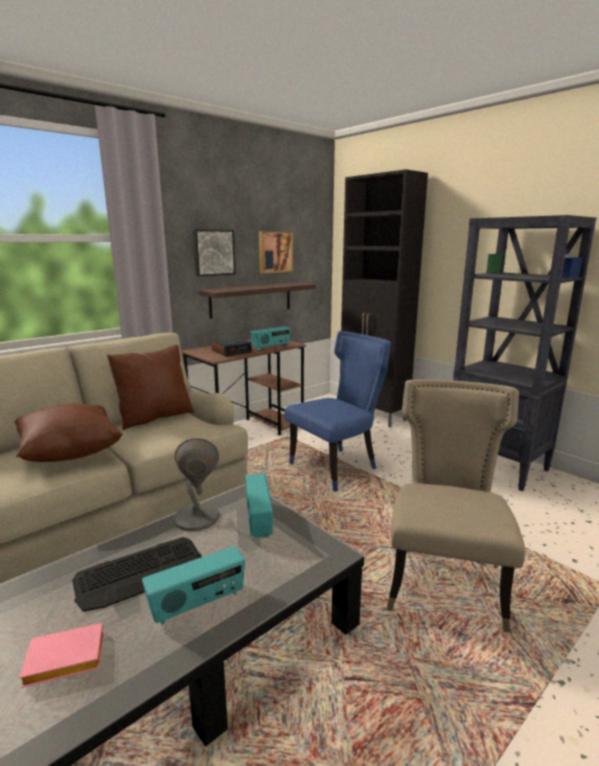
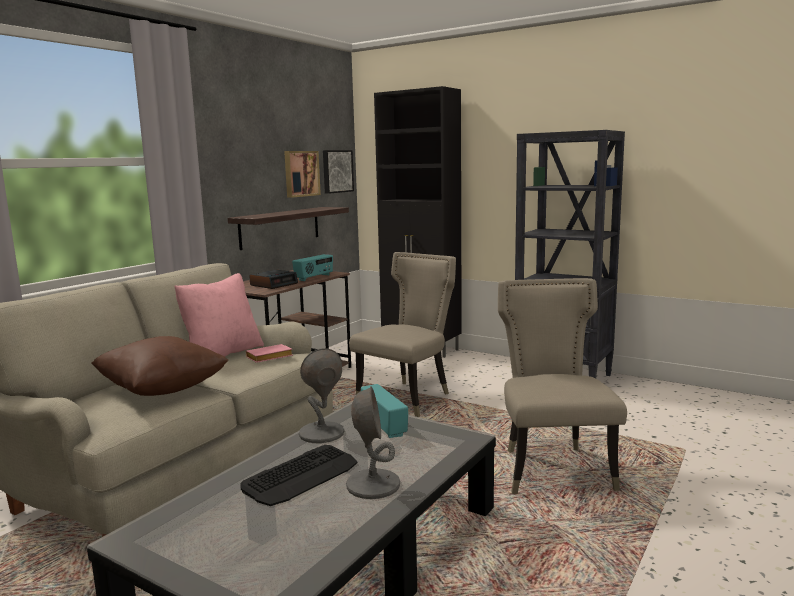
camera: 15 degrees left, 5 degrees down
(63, 662) = (282, 535): pink book -> pink book (268, 358)
(154, 417) = (222, 354): brown pillow -> pink pillow
(198, 603) = (373, 485): radio -> grey table lamp
(213, 252) = (241, 175): picture -> picture (336, 171)
(337, 467) = (408, 397): blue chair -> beige chair

